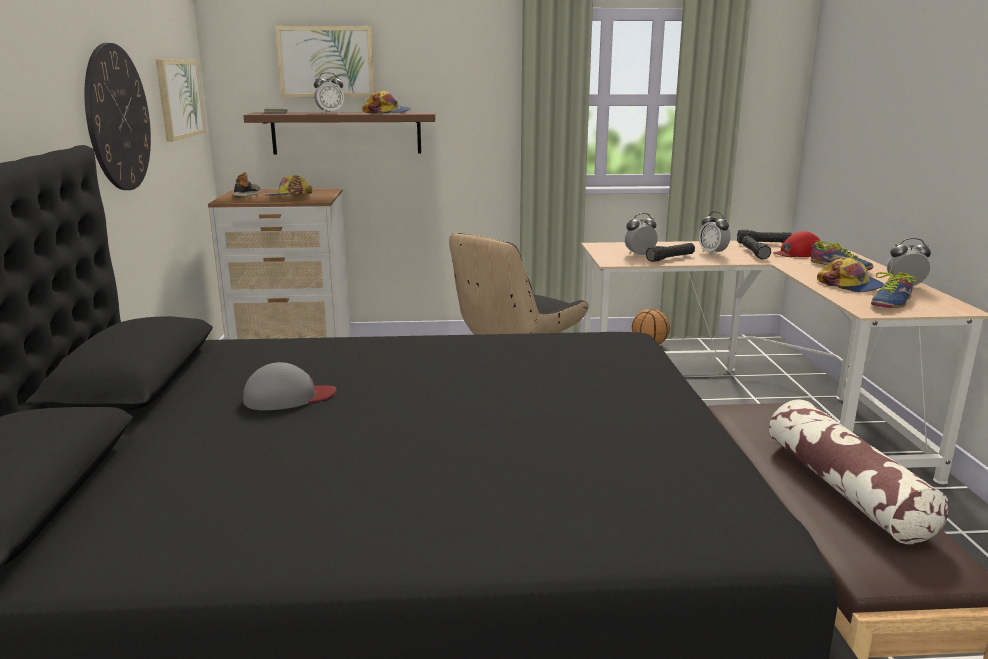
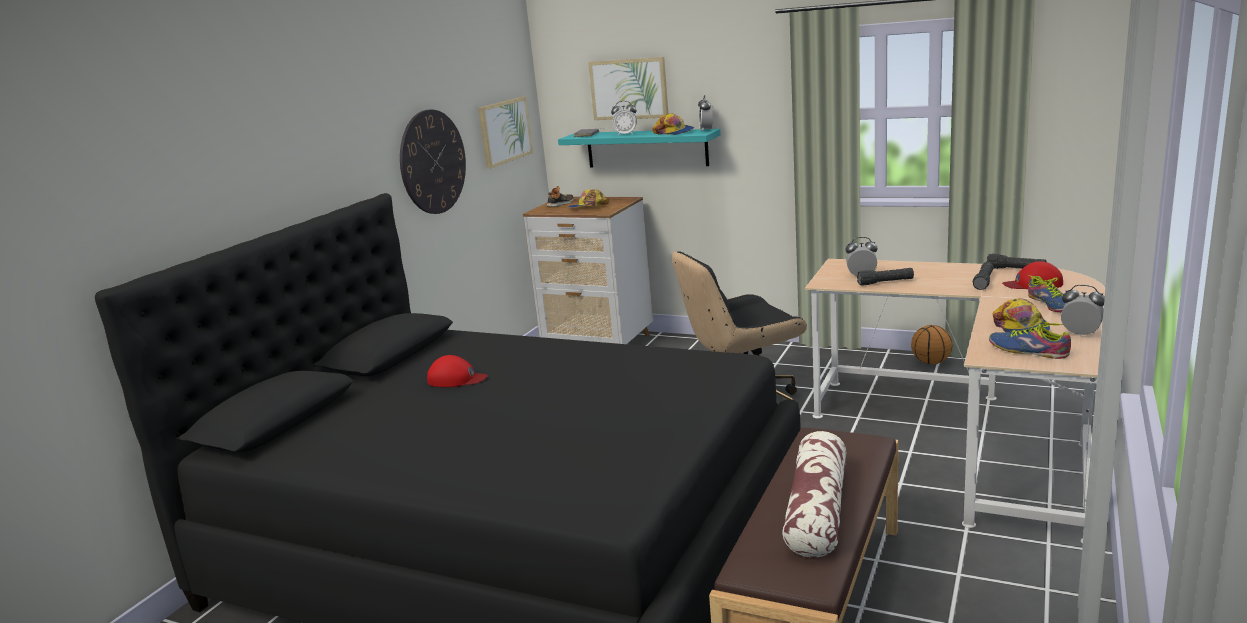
camera: 30 degrees right, 0 degrees up
(288, 397) = (456, 379): grey cap -> red cap
(346, 133) = (646, 148): brown shelf -> turquoise shelf
(712, 253) = (939, 278): alarm clock -> alarm clock (706, 130)
(891, 302) = (1028, 351): shoe -> shoe turned 60 degrees clockwise

